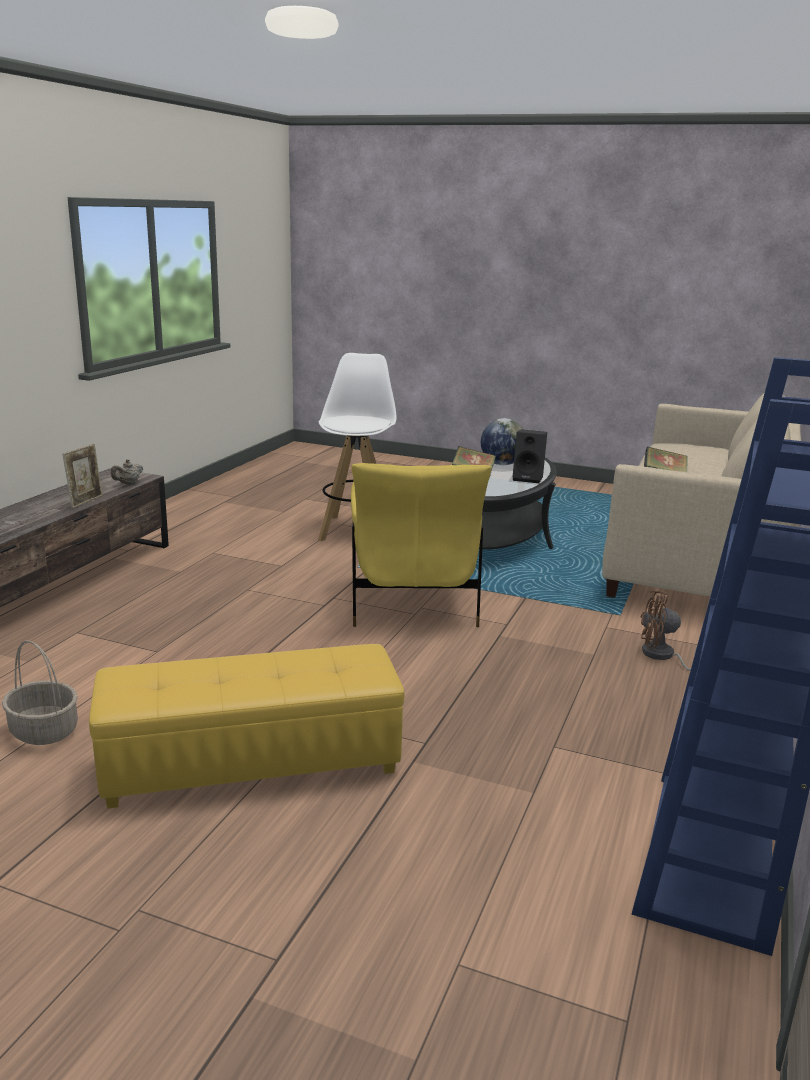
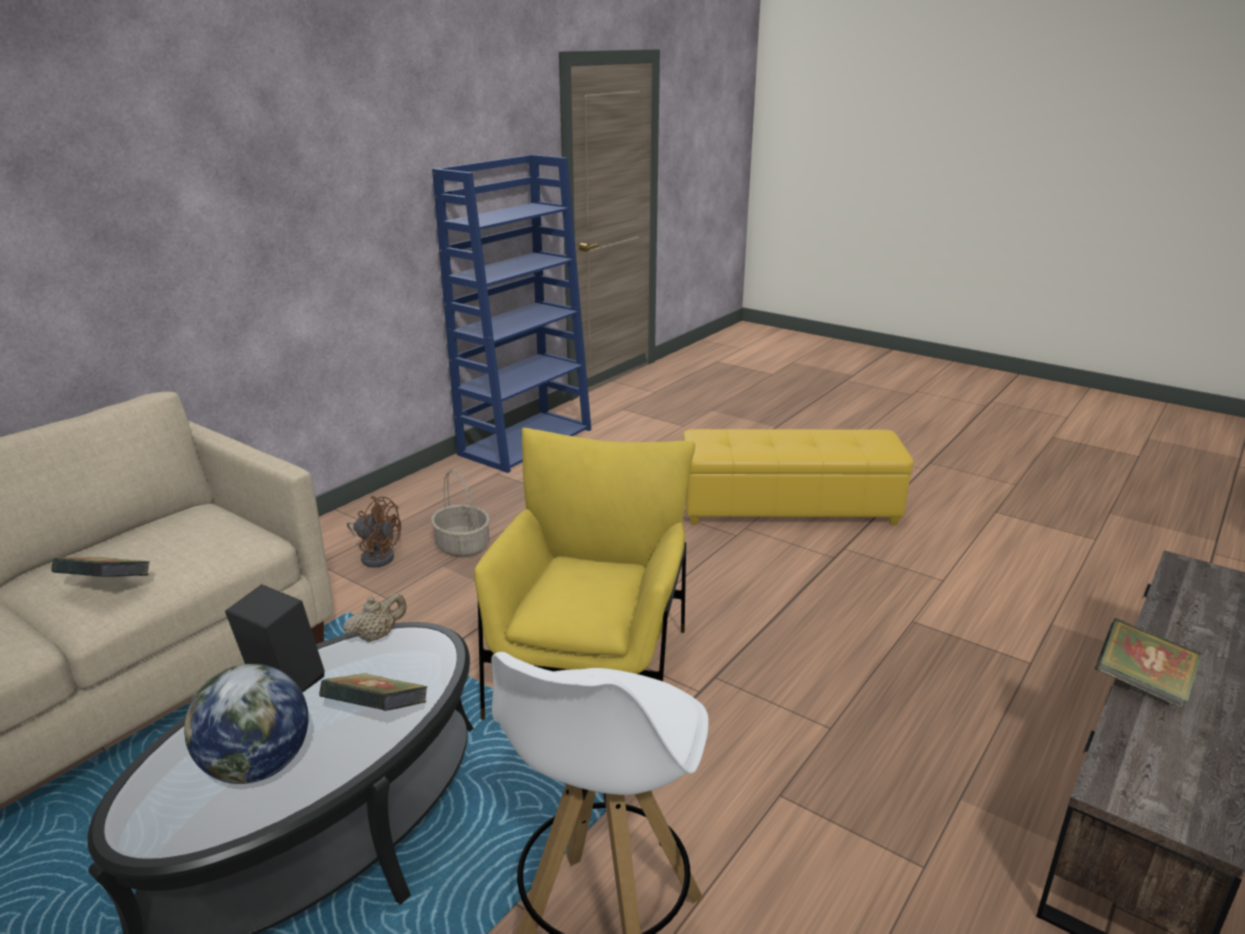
camera: 165 degrees left, 5 degrees up
(43, 731) = (967, 547): basket -> basket (463, 546)
(86, 501) = (1141, 684): picture frame -> book
(128, 484) = (1119, 754): beige teapot -> beige teapot (377, 636)

